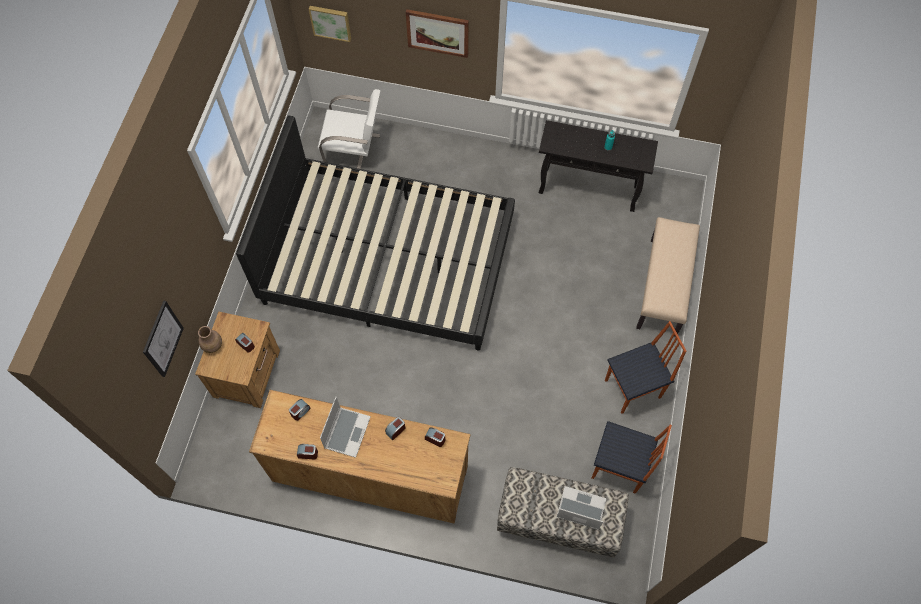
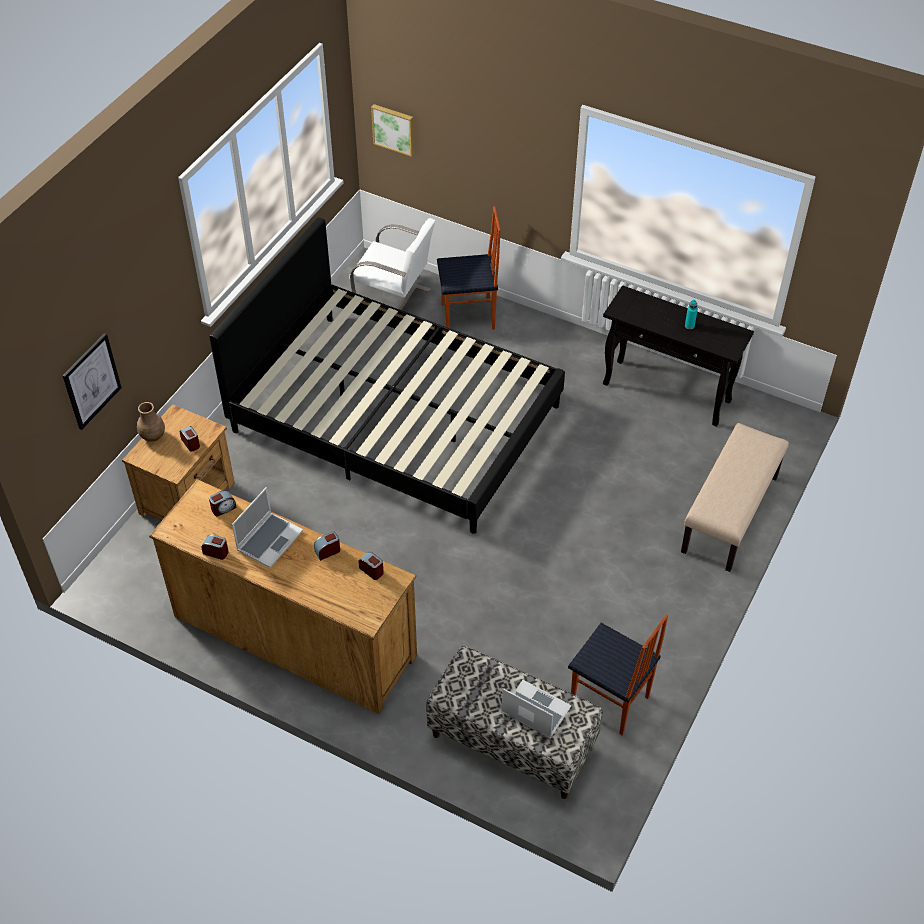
camera: 15 degrees right, 15 degrees down
(438, 32) = (509, 153): picture -> none
(633, 389) = (656, 618): chair -> chair (468, 317)

